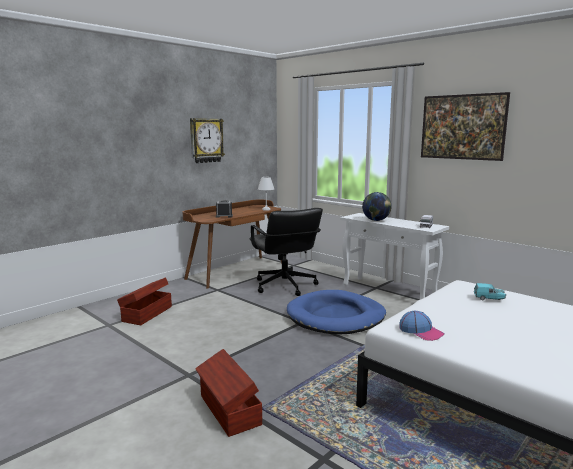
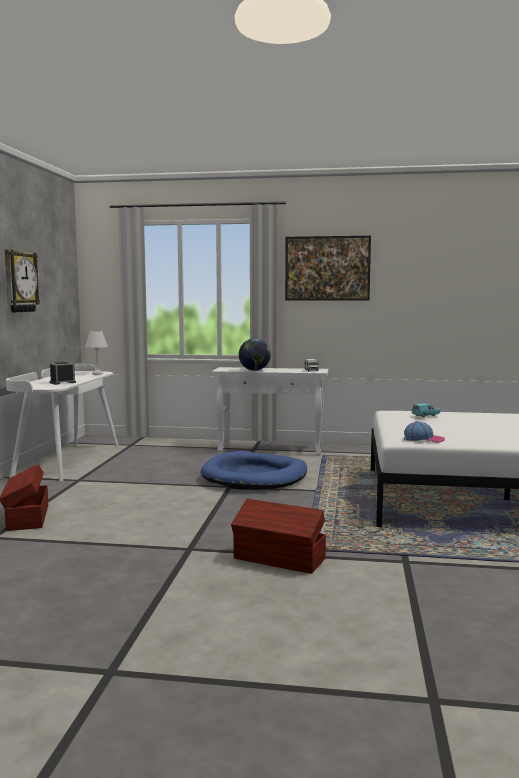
camera: 35 degrees left, 5 degrees down
(236, 271) = (67, 460): brown desk -> white desk
(284, 286) = (156, 463): black office chair -> none

